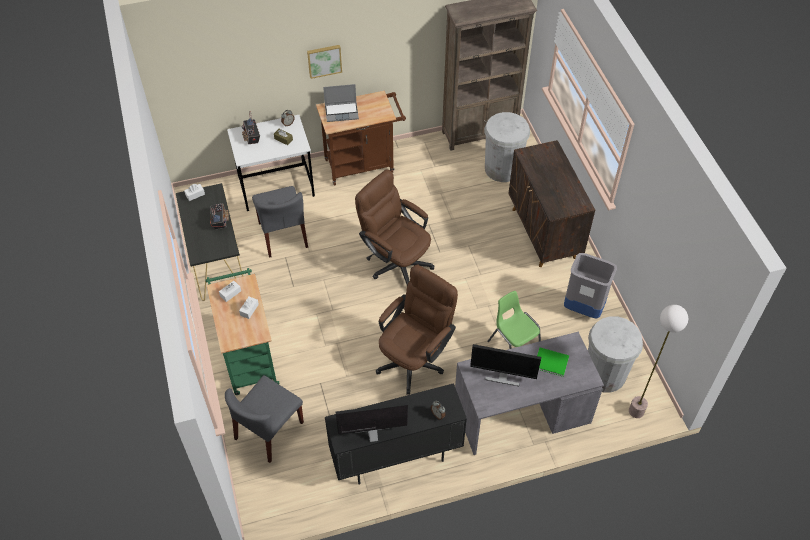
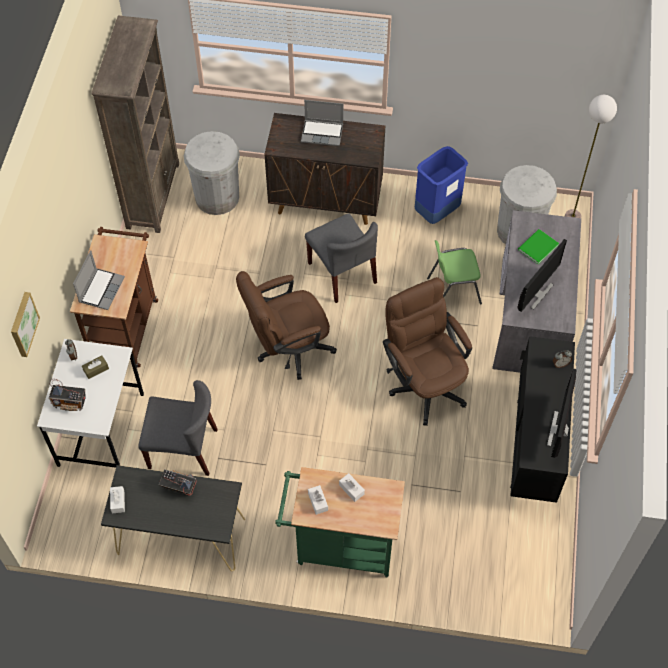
camera: 65 degrees left, 5 degrees up
(269, 431) = (449, 558): grey chair -> grey chair (342, 273)
(324, 60) = (55, 257): picture -> picture (23, 324)
(558, 175) = (322, 133): none -> laptop
(583, 308) = (436, 212): grey trash can -> blue trash can

